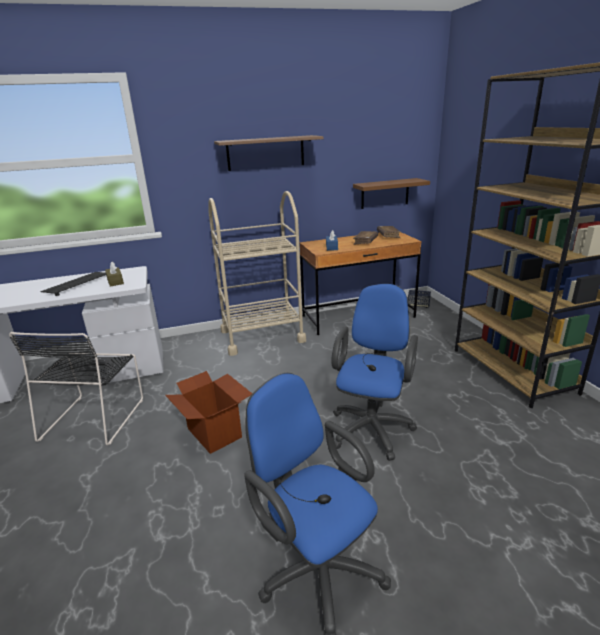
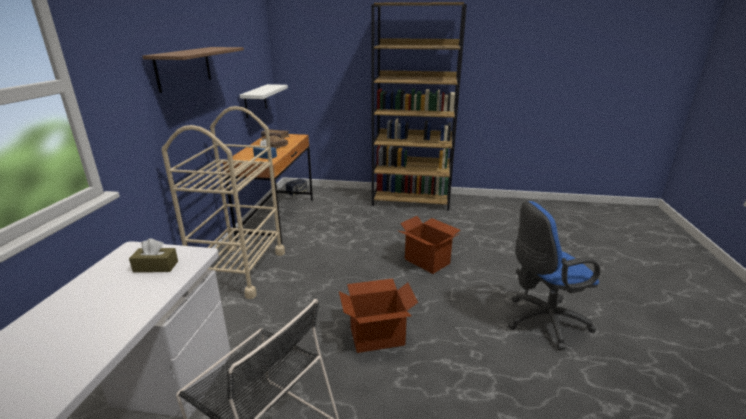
camera: 65 degrees left, 0 degrees up
(77, 284) = (103, 298): keyboard -> none
(372, 426) = (427, 261): blue office chair -> cardboard box
(385, 193) = (255, 101): brown shelf -> white shelf

